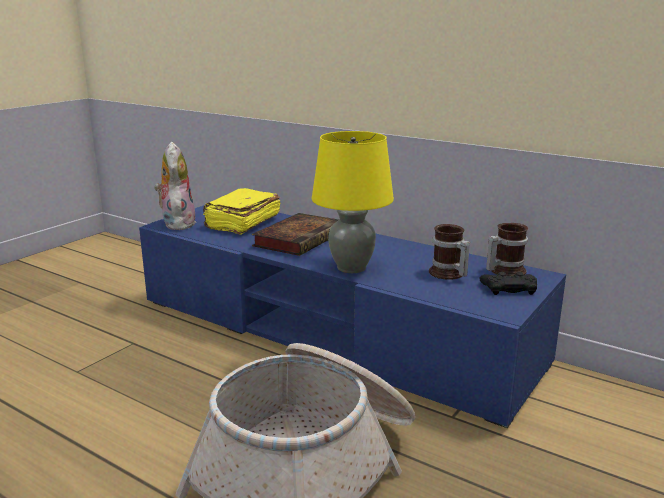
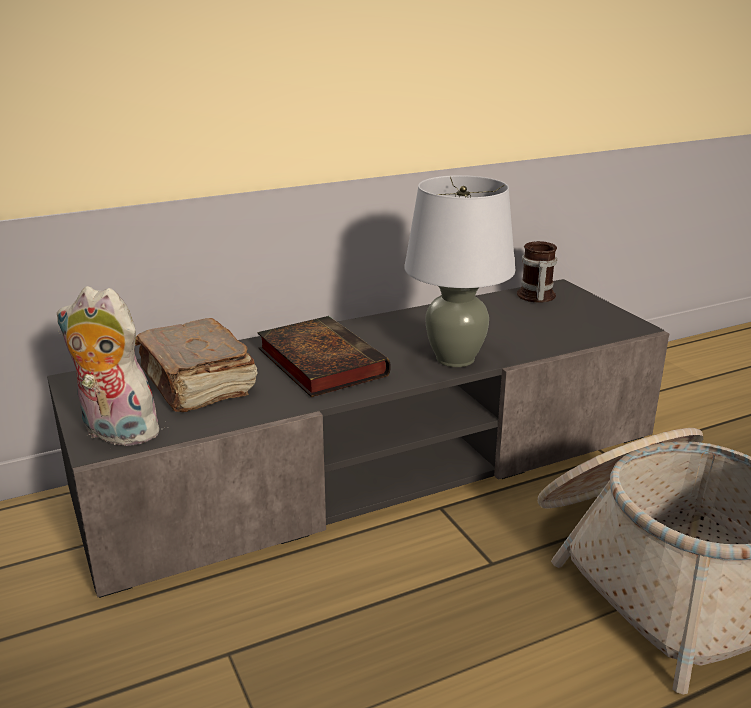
camera: 60 degrees left, 5 degrees up
(242, 223) = (197, 383): yellow book -> brown book
(332, 332) = (375, 465): blue tv stand -> grey tv stand
(351, 268) = (454, 359): yellow table lamp -> grey table lamp
(447, 274) = (520, 321): mug -> none
(509, 288) = (579, 308): black game controller -> none

